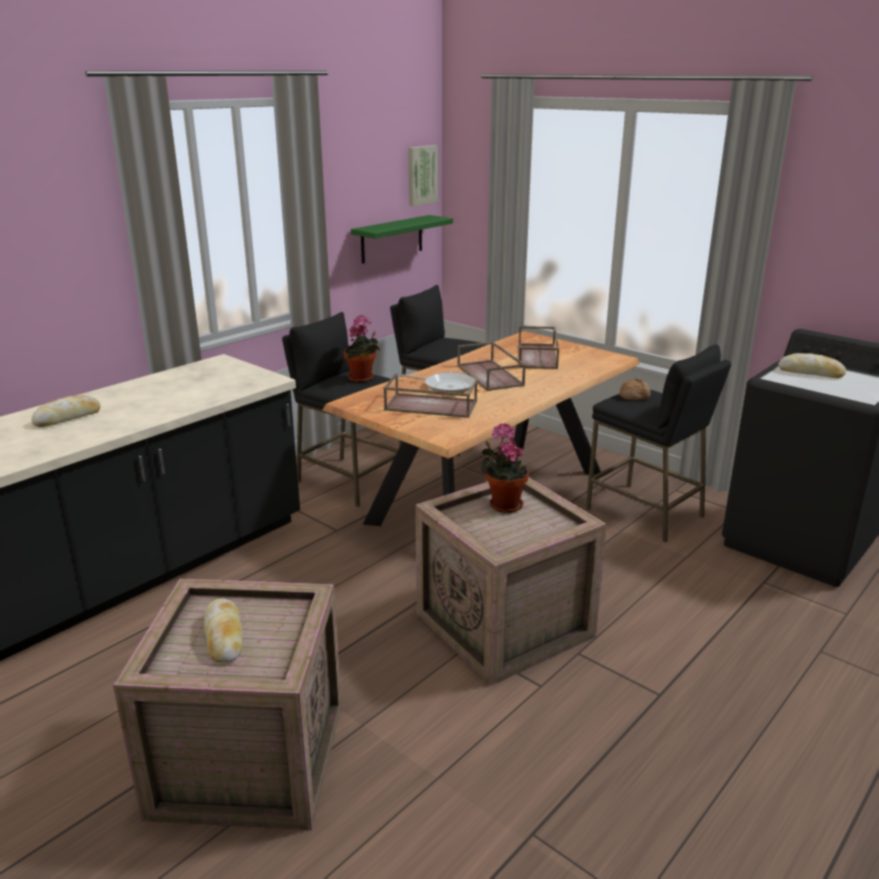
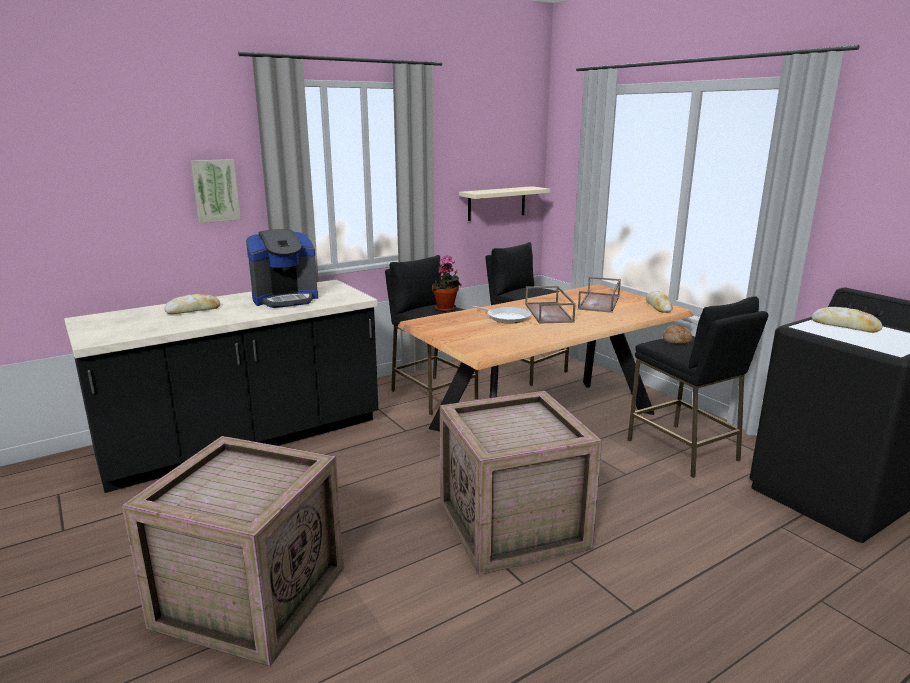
camera: 15 degrees right, 5 degrees down
(178, 389) = (285, 299): none -> coffee machine
(224, 636) = (229, 483): bread -> bread (658, 306)
(392, 239) = (496, 203): green shelf -> beige shelf
(421, 175) = (526, 153): picture -> picture (215, 190)
(430, 406) = (483, 330): brown tray -> none
(503, 504) = (517, 415): potted plant -> none

